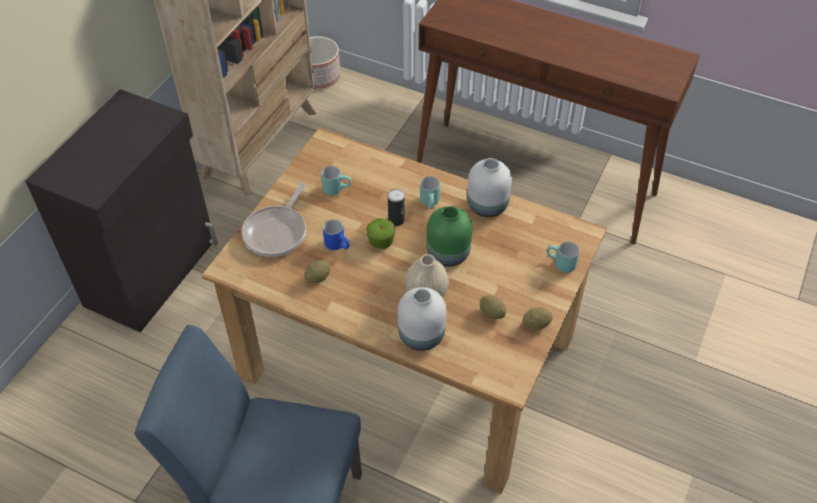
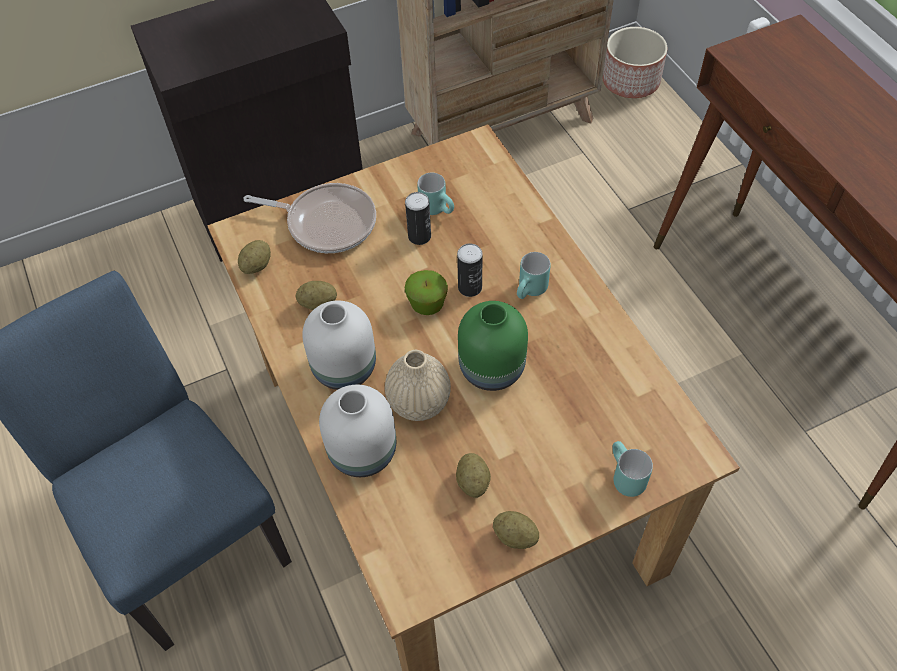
camera: 40 degrees right, 5 degrees up
(259, 279) = (257, 266): none -> potato
(277, 232) = (326, 222): frying pan -> frying pan turned 135 degrees counterclockwise
(339, 245) = (376, 278): blue mug -> none
(341, 209) = (419, 236): none -> can
(488, 205) = (601, 336): white vase -> white vase (346, 367)

